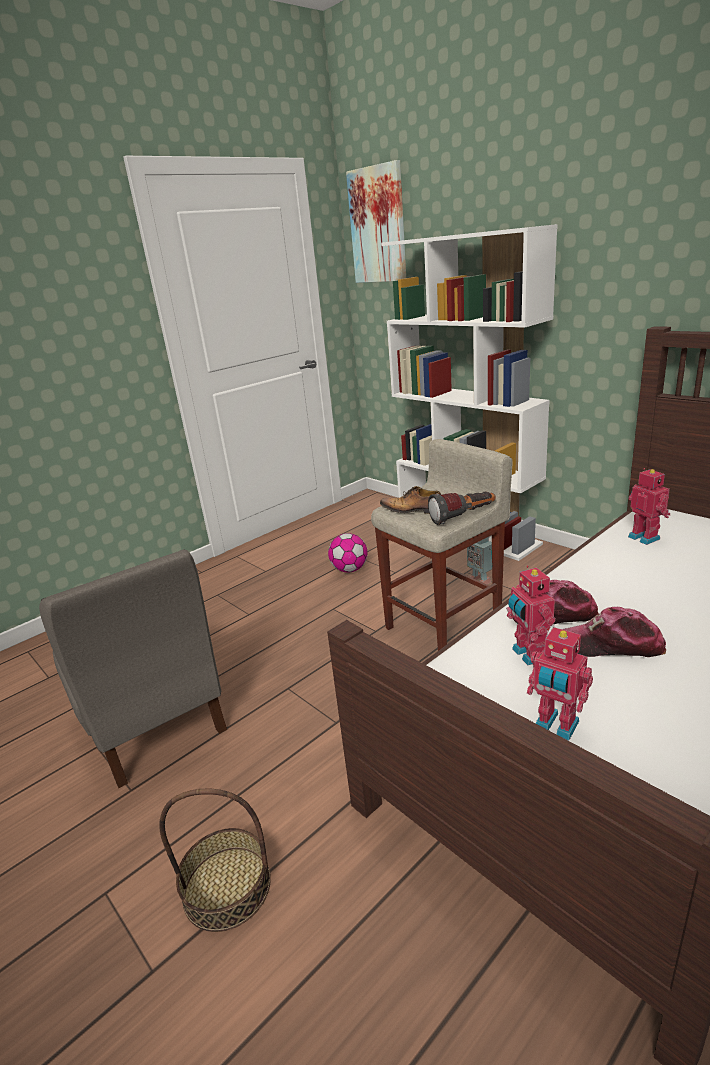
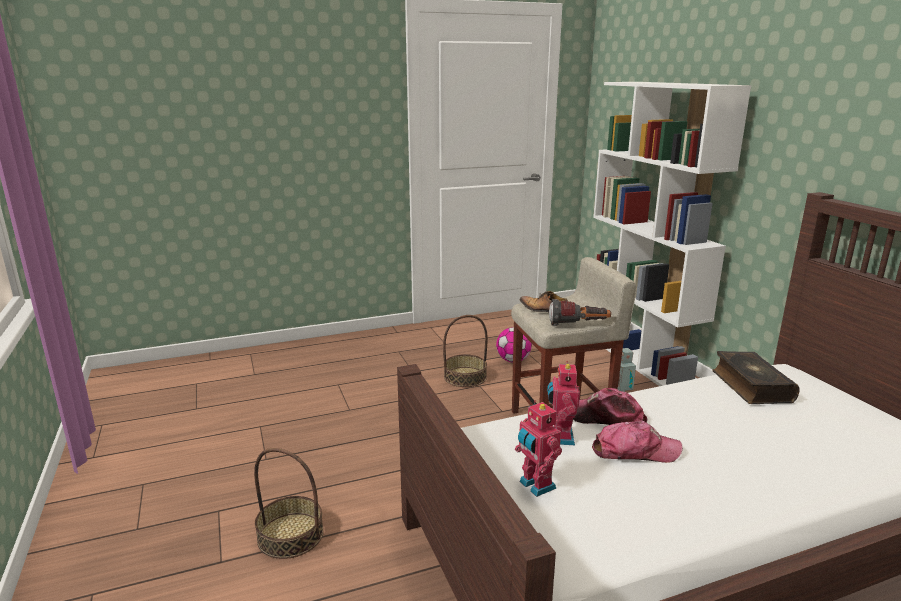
camera: 20 degrees right, 5 degrees down
(154, 724) = (303, 424): grey chair -> none
(311, 603) = (465, 377): none -> basket
(378, 225) = (617, 66): picture -> none
(612, 644) = (634, 451): cap -> cap turned 150 degrees clockwise
(645, 537) = (750, 386): toy robot -> book

